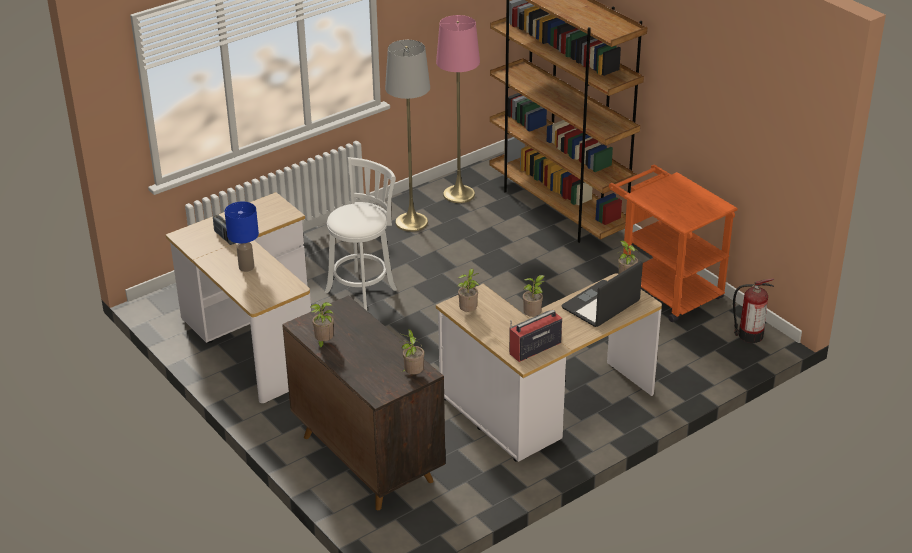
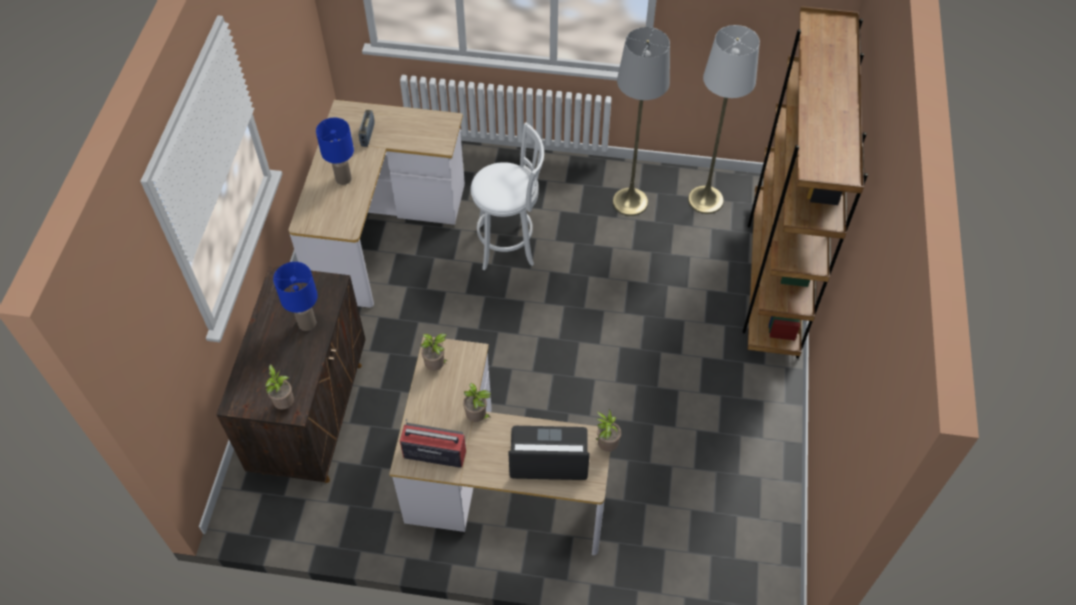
camera: 45 degrees right, 20 degrees up
(323, 343) = (270, 311): potted plant -> none
(360, 332) = (307, 323): none -> blue table lamp
(459, 194) = (705, 200): pink floor lamp -> white floor lamp
(664, 288) = (754, 446): orange cart -> none
(749, 335) = (764, 567): fire extinguisher -> none

